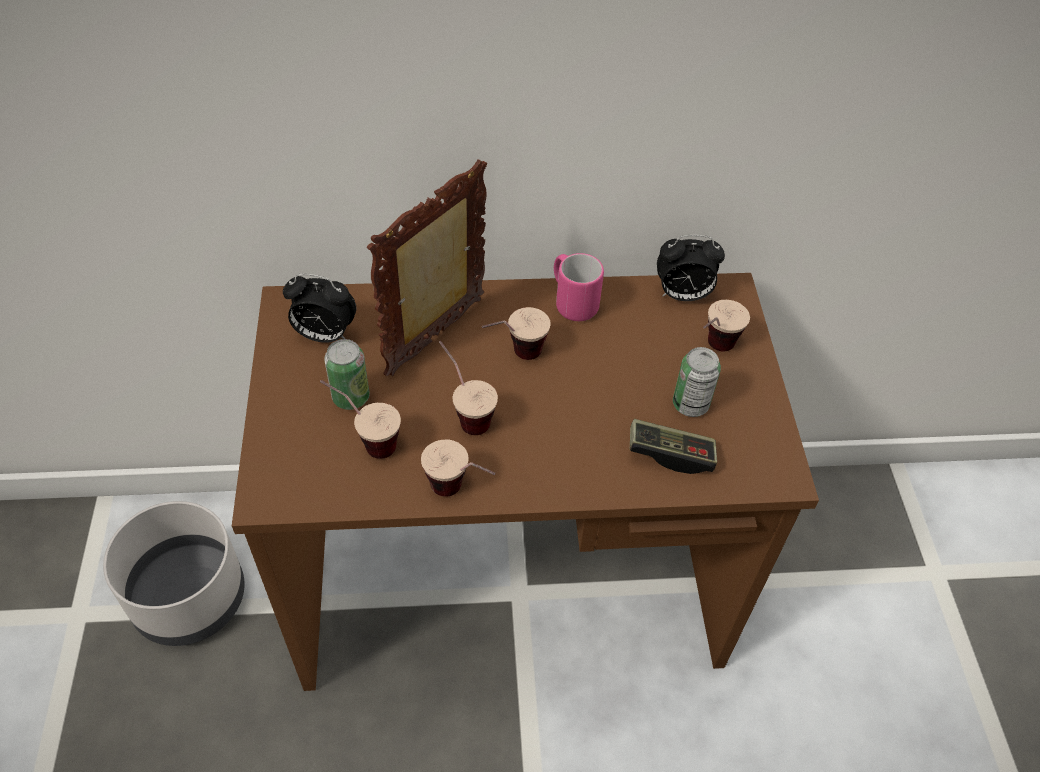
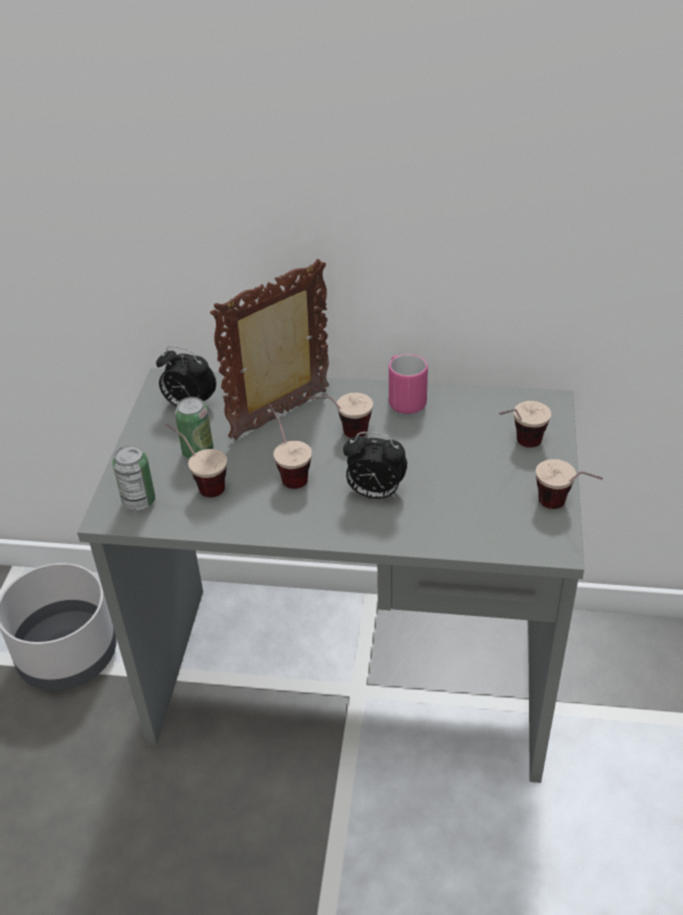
camera: 15 degrees right, 10 degrees down
(460, 494) = (267, 530): cup -> cup (564, 508)
(510, 585) = (351, 682): brown desk -> grey desk
(670, 454) = (457, 520): game controller -> none
(682, 295) = (504, 402): alarm clock -> alarm clock (374, 493)
(690, 404) = (487, 484): can -> can (139, 501)

